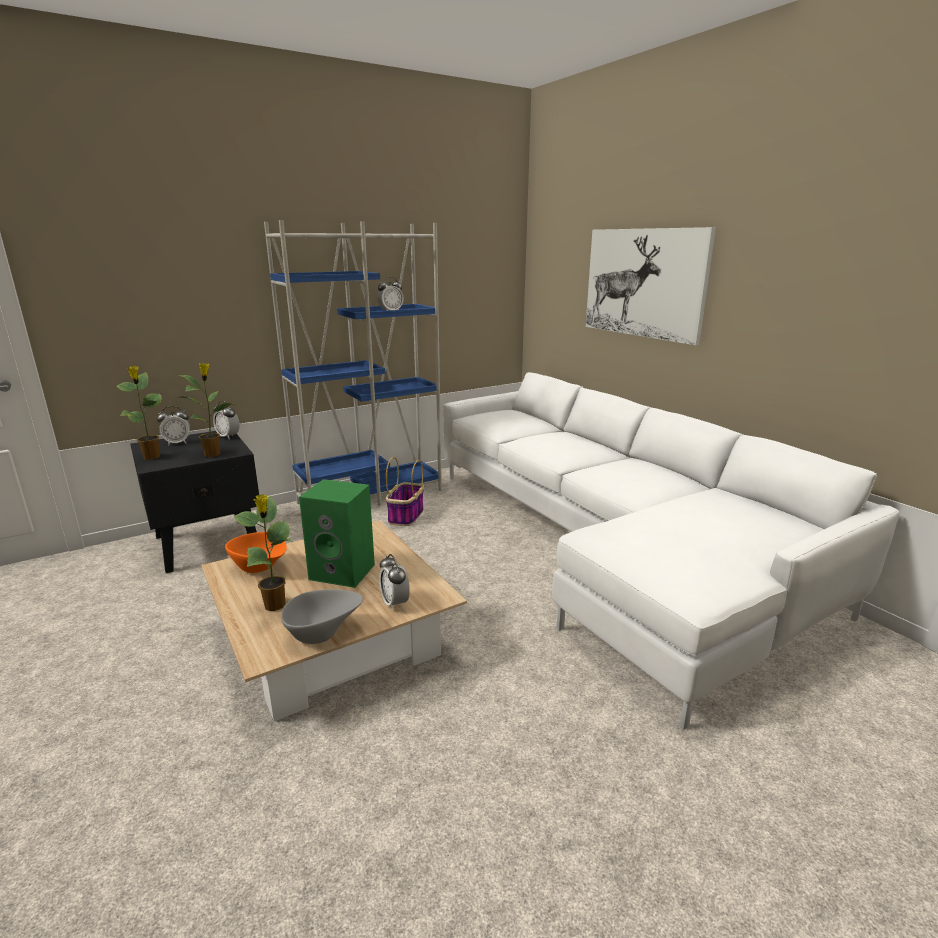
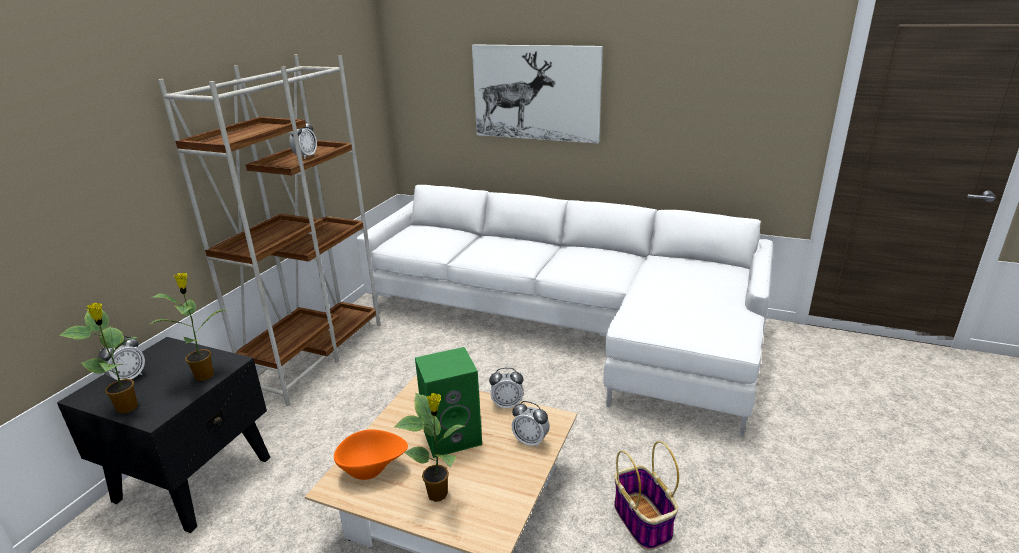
camera: 35 degrees left, 5 degrees up
(228, 436) = (183, 348): alarm clock -> alarm clock (507, 405)
(323, 633) = (511, 493): grey bowl -> none
(371, 496) = (318, 355): blue bookcase -> brown bookcase
(406, 516) = (378, 363): basket -> basket (643, 521)

